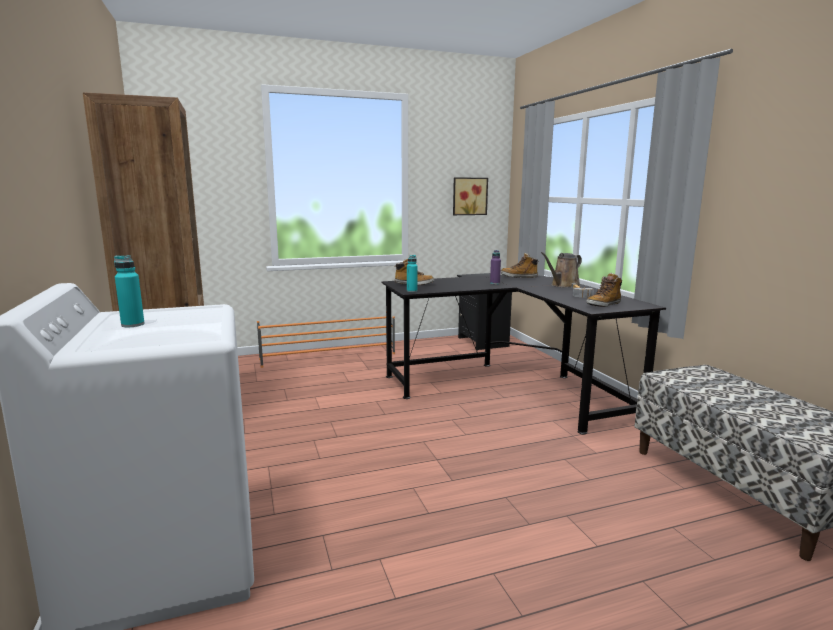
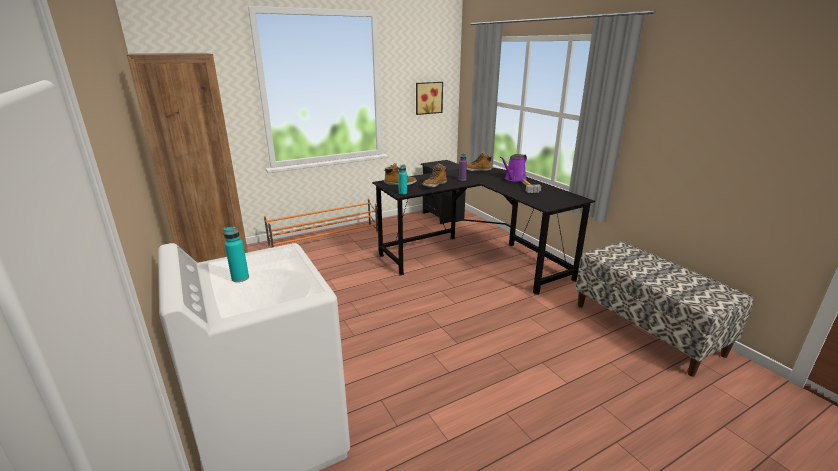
camera: 10 degrees left, 10 degrees up
(563, 285) = (514, 179): brown watering can -> purple watering can
(603, 305) = (551, 201): boot -> boot (435, 185)

